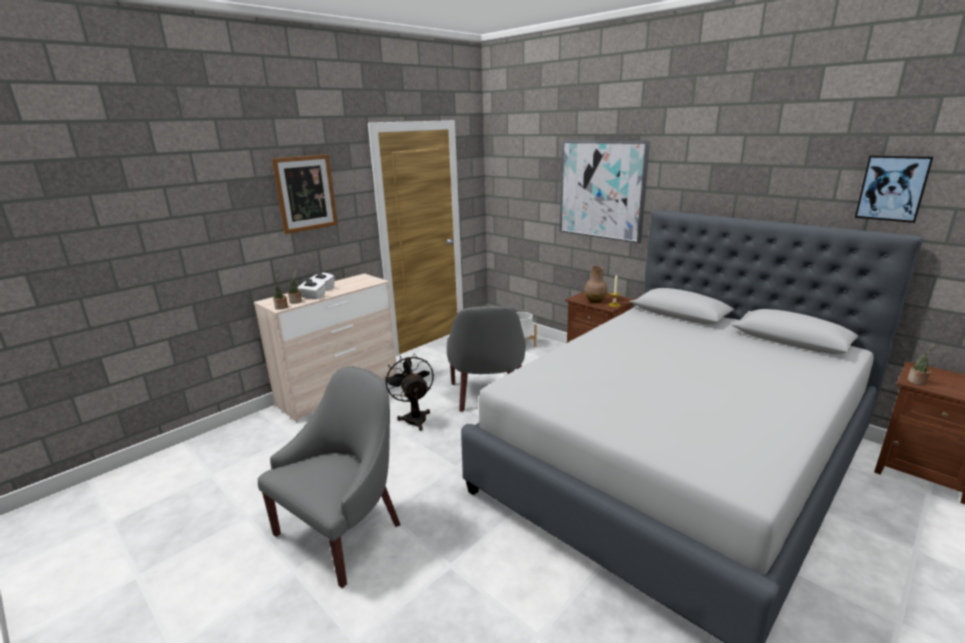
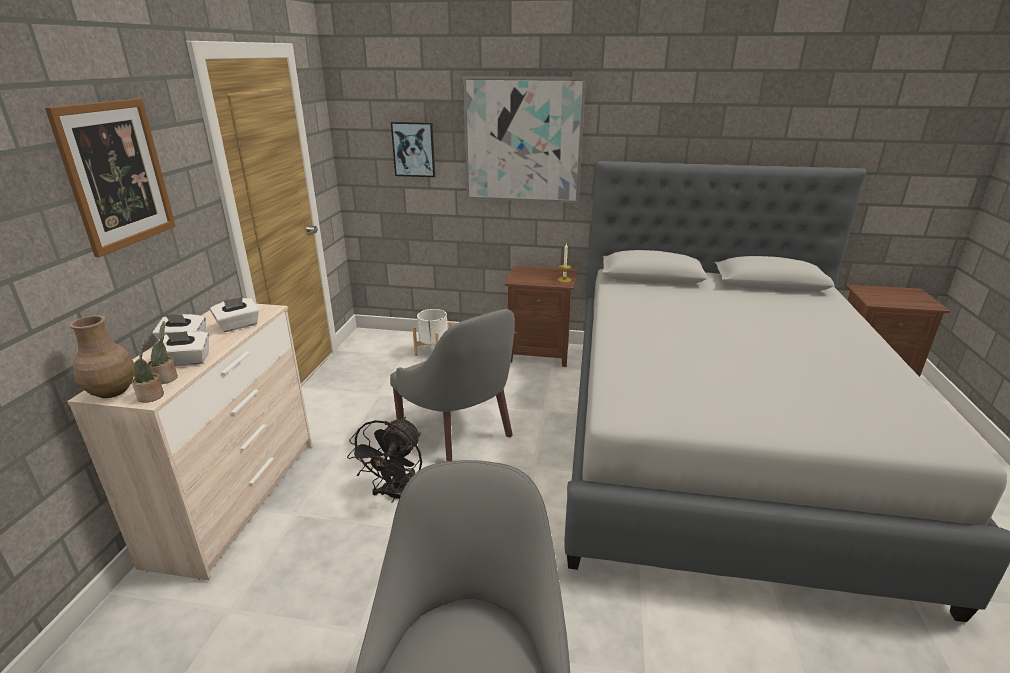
camera: 35 degrees left, 5 degrees up
(354, 286) = (238, 325): none -> white tissue box
(414, 417) = (396, 496): black fan -> black fan turned 105 degrees counterclockwise
(594, 301) = (539, 279): brown vase -> brown vase (111, 391)
(892, 188) = (837, 124): picture -> picture (414, 149)
(917, 382) = (876, 301): potted plant -> none

